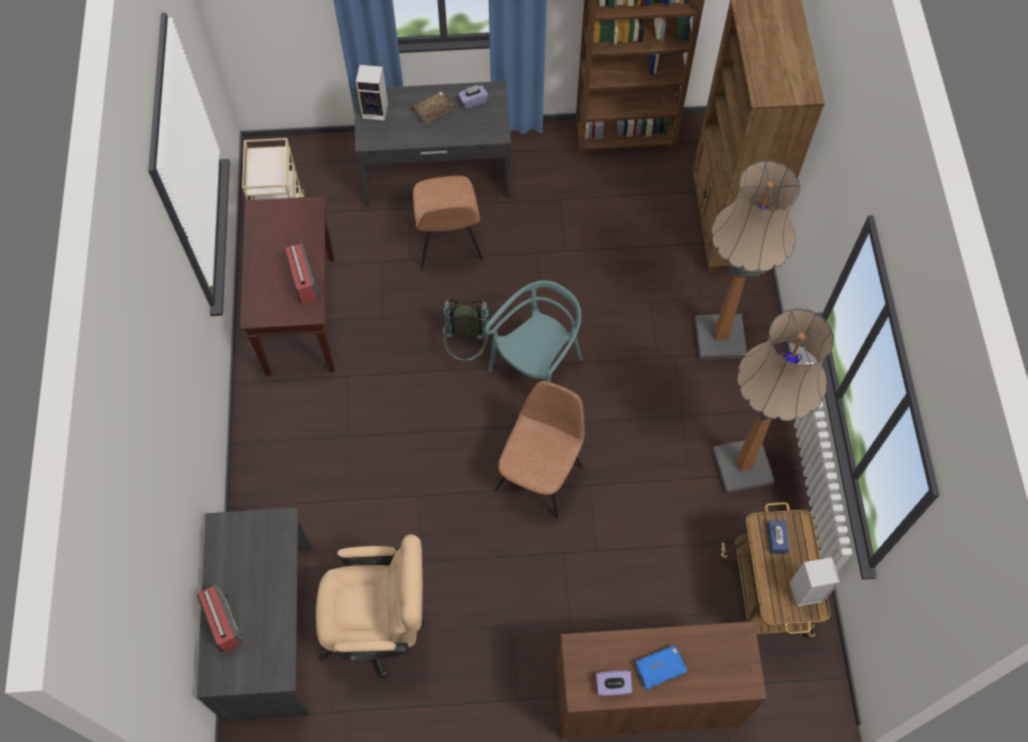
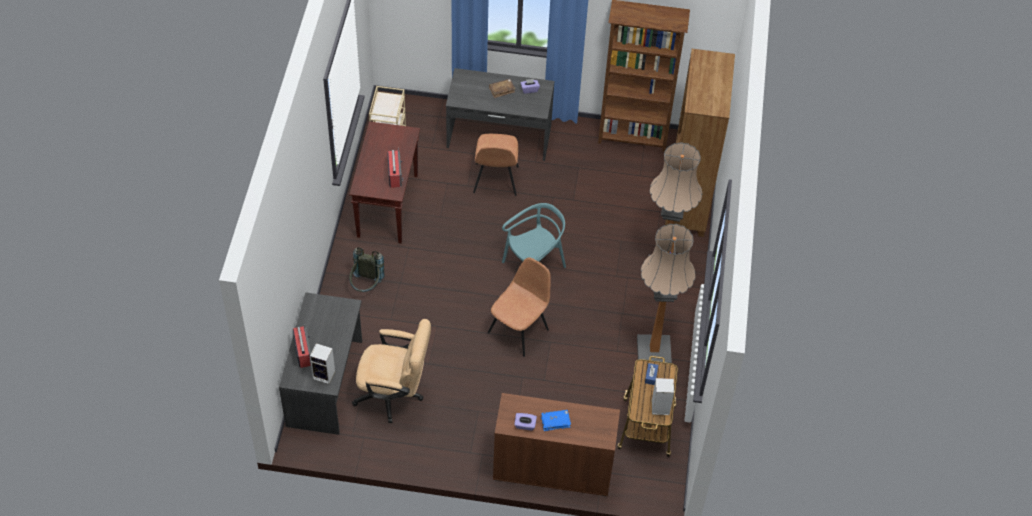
camera: 10 degrees right, 10 degrees down
(376, 110) = (465, 83): speaker -> speaker (325, 375)
(466, 348) = (491, 246): grey backpack -> grey backpack (366, 286)

